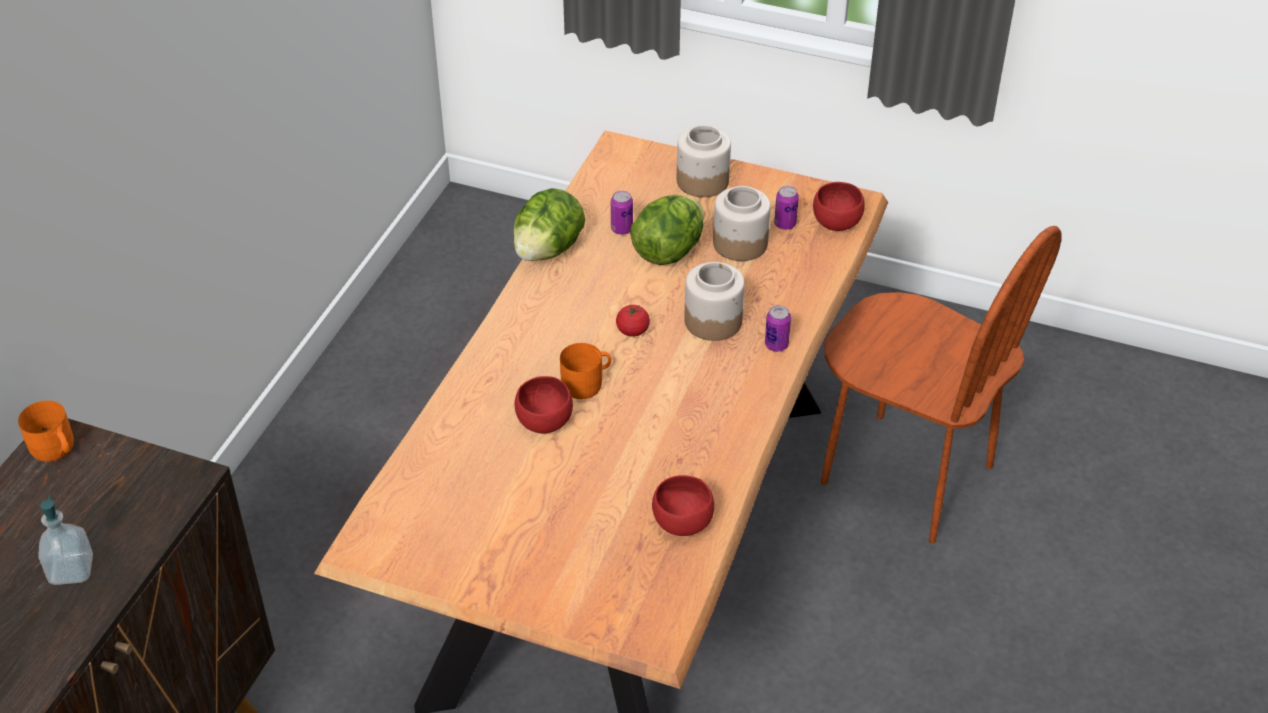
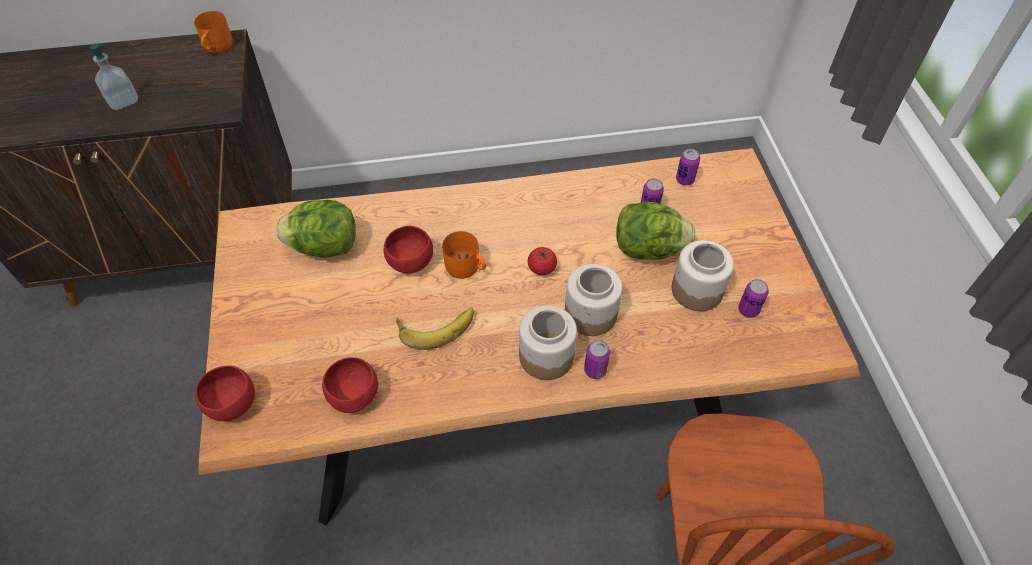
camera: 60 degrees right, 10 degrees up
(548, 250) = (590, 179): lettuce -> lettuce (324, 247)
(606, 190) = (684, 180): none -> can
(642, 433) = (435, 325): none -> banana
(702, 181) = (749, 231): jar -> jar (546, 356)
(836, 224) = (782, 347): red bowl -> red bowl (230, 405)

